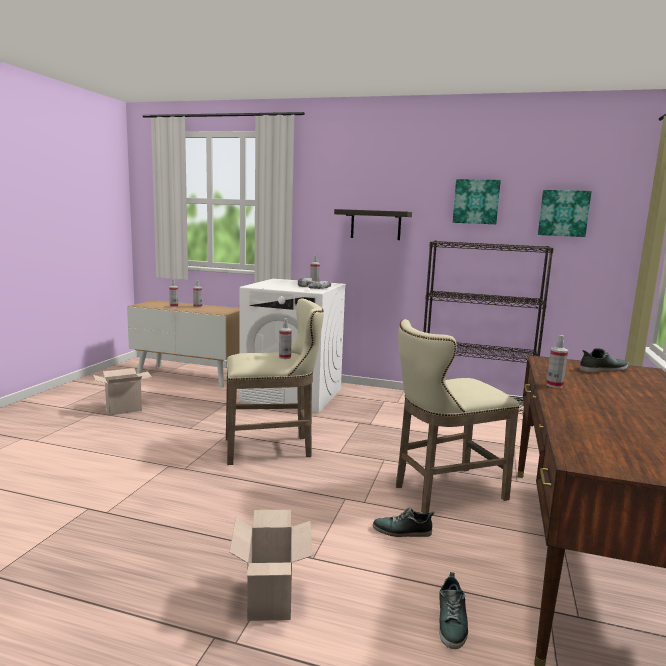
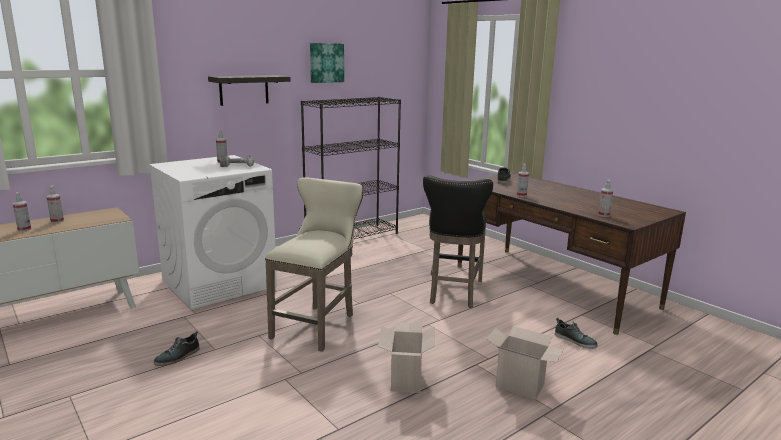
camera: 55 degrees left, 5 degrees up
(125, 409) = (94, 374): cardboard box -> cardboard box (405, 379)
(285, 357) = (328, 235): spray bottle -> spray bottle (603, 215)
(402, 531) = (484, 321): shoe -> shoe (178, 357)
(443, 492) = (453, 293): beige stool -> black stool
(563, 213) = (383, 69): picture -> none

